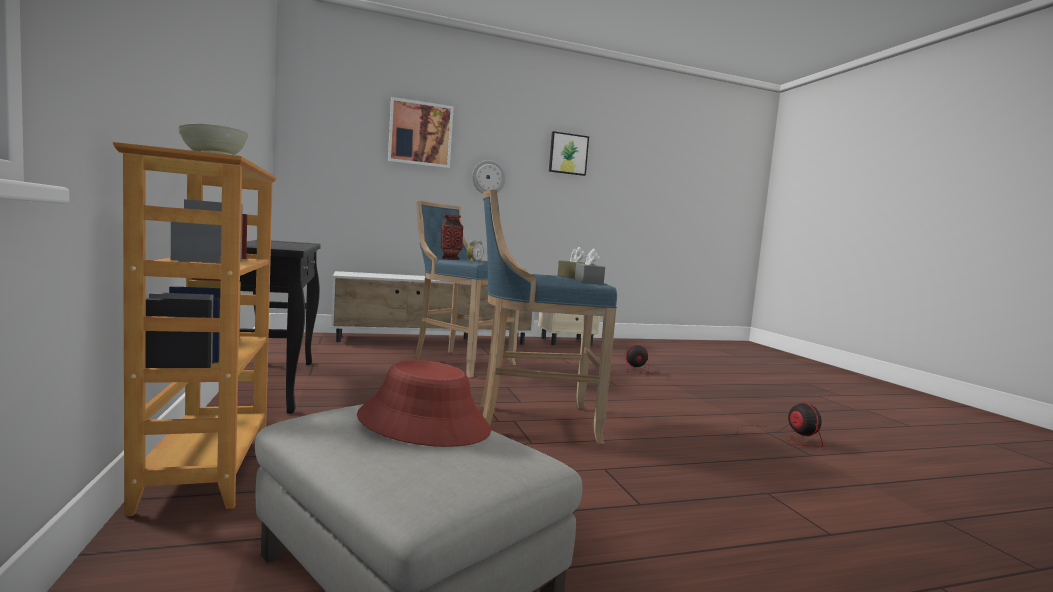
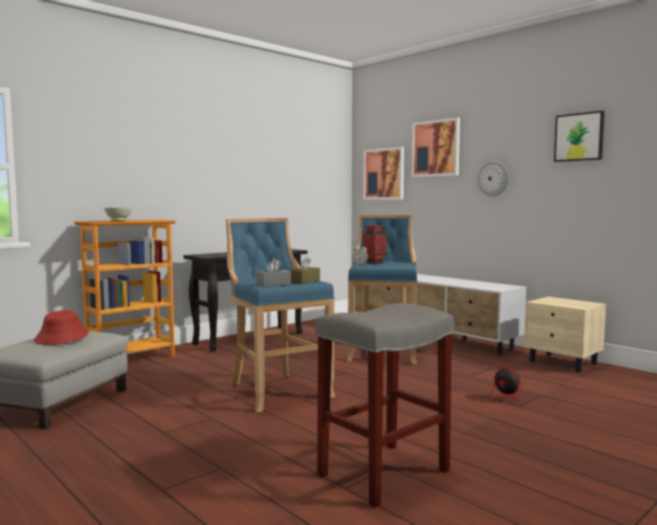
camera: 65 degrees right, 0 degrees up
(338, 150) = (384, 174): none -> picture
(782, 437) = (383, 474): fan -> grey stool

